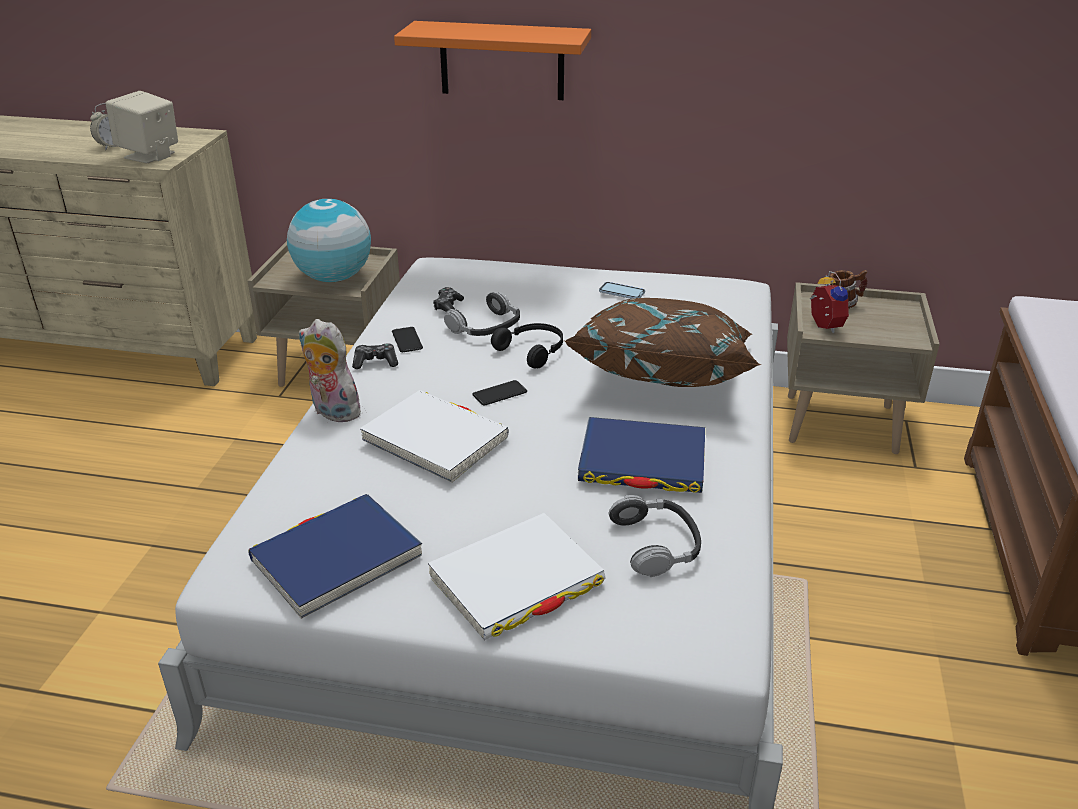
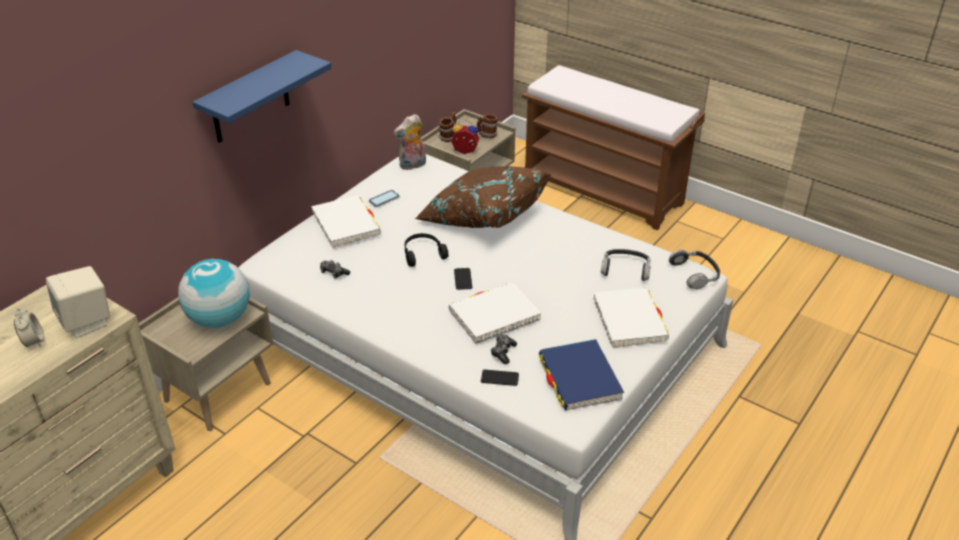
camera: 65 degrees left, 5 degrees up
(332, 412) = (429, 352): plush toy -> plush toy (412, 165)
(375, 362) = (382, 320): game controller -> game controller (503, 352)
(407, 340) = (364, 301): phone -> phone (499, 378)
(486, 327) = (375, 264): headphones -> headphones (695, 273)
(502, 61) = (250, 98): orange shelf -> blue shelf
(547, 285) = (346, 224): none -> white book
(642, 461) = (560, 251): blue book -> none
(890, 331) = (487, 136): none -> mug

